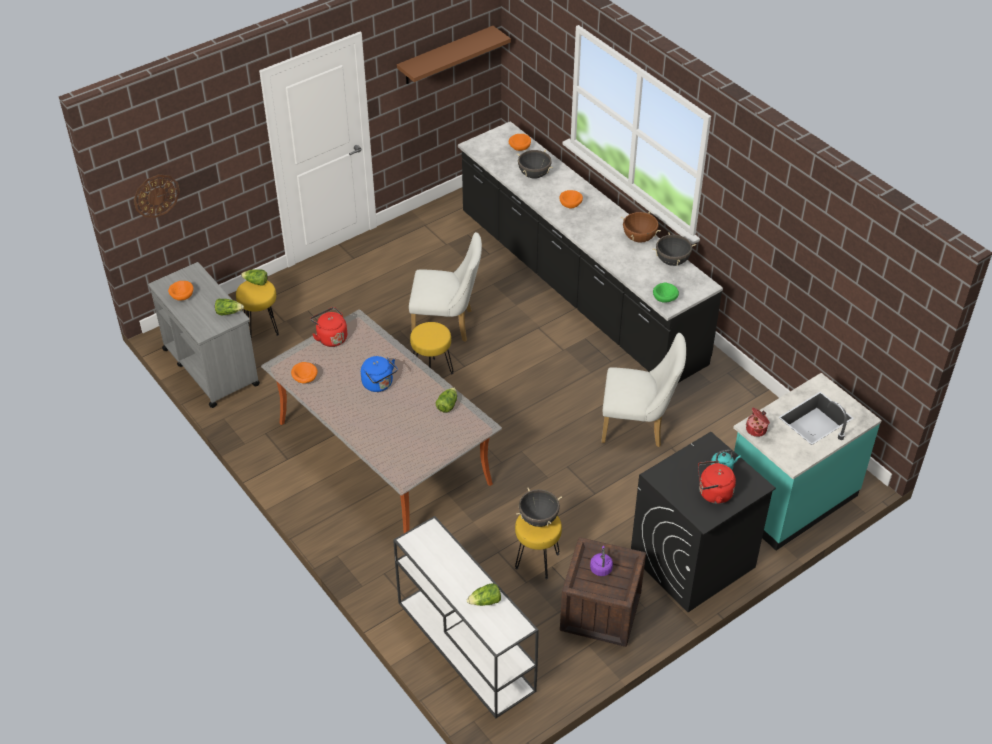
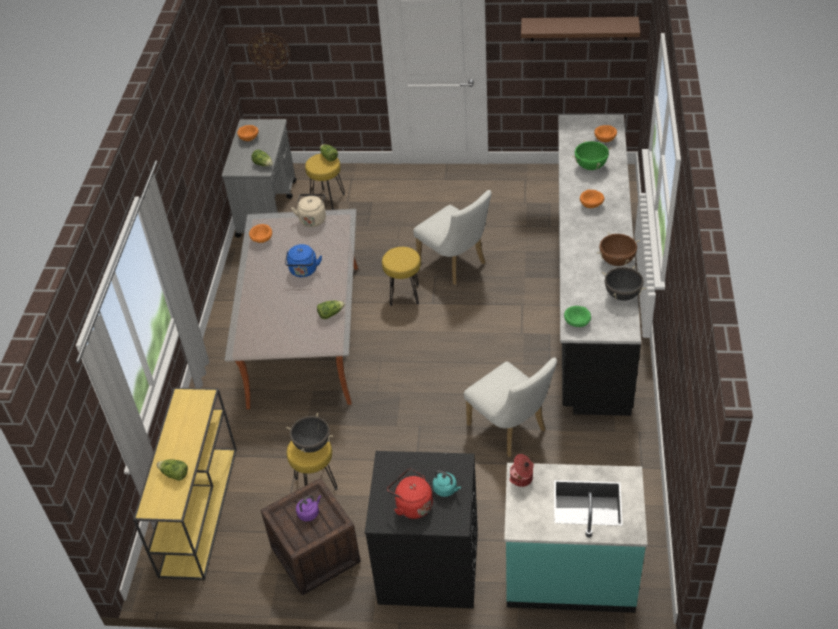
camera: 45 degrees right, 0 degrees up
(331, 337) = (312, 219): red kettle -> beige kettle
(464, 645) = (199, 509): white console table -> yellow console table
(534, 175) = (591, 166): black cooking pot -> green cooking pot

